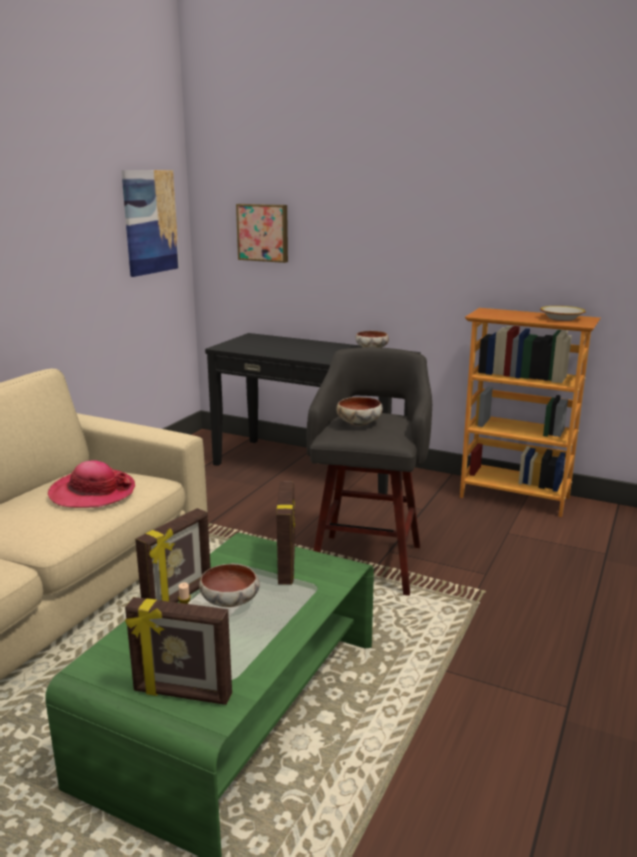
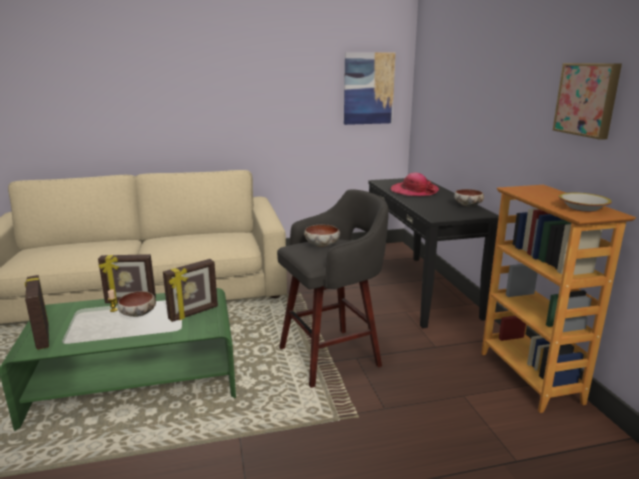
camera: 50 degrees right, 0 degrees up
(92, 492) = (207, 242): hat -> hat (414, 191)
(263, 232) = (439, 101): picture -> picture (587, 99)

